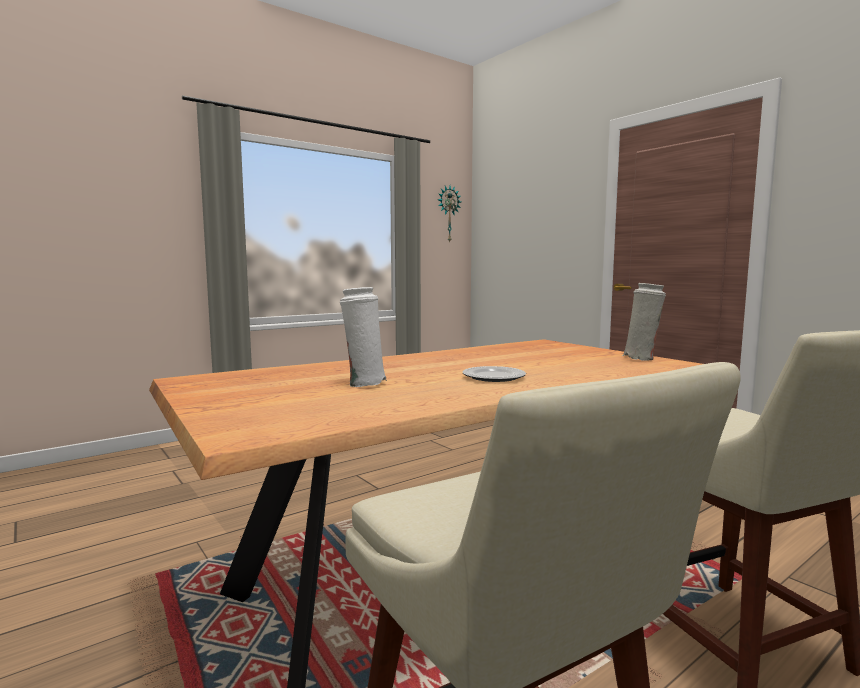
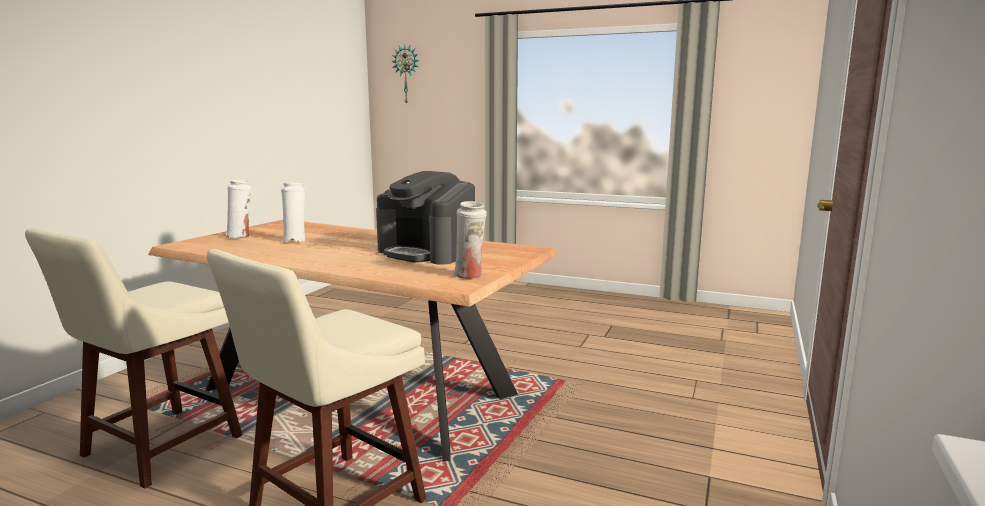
camera: 60 degrees right, 5 degrees up
(261, 401) = (240, 237): none -> white vase
(448, 214) = (771, 84): wall clock -> wall clock (406, 74)
(493, 377) = (337, 255): plate -> none
(523, 357) = (428, 252): none -> coffee machine

